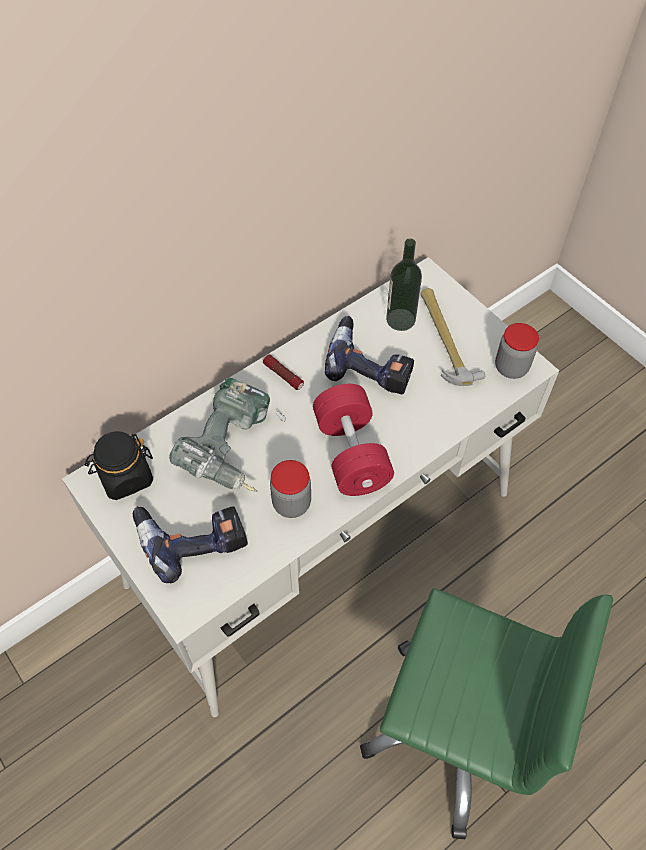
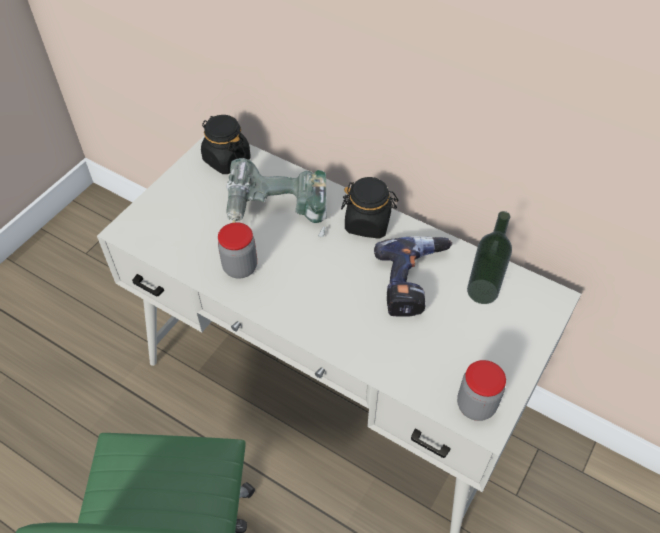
camera: 70 degrees right, 5 degrees down
(192, 537) = (187, 214): power drill -> none
(283, 376) = (368, 223): flashlight -> black jar
(351, 453) = (307, 295): red dumbbell -> none
(445, 339) = (479, 335): hammer -> none

